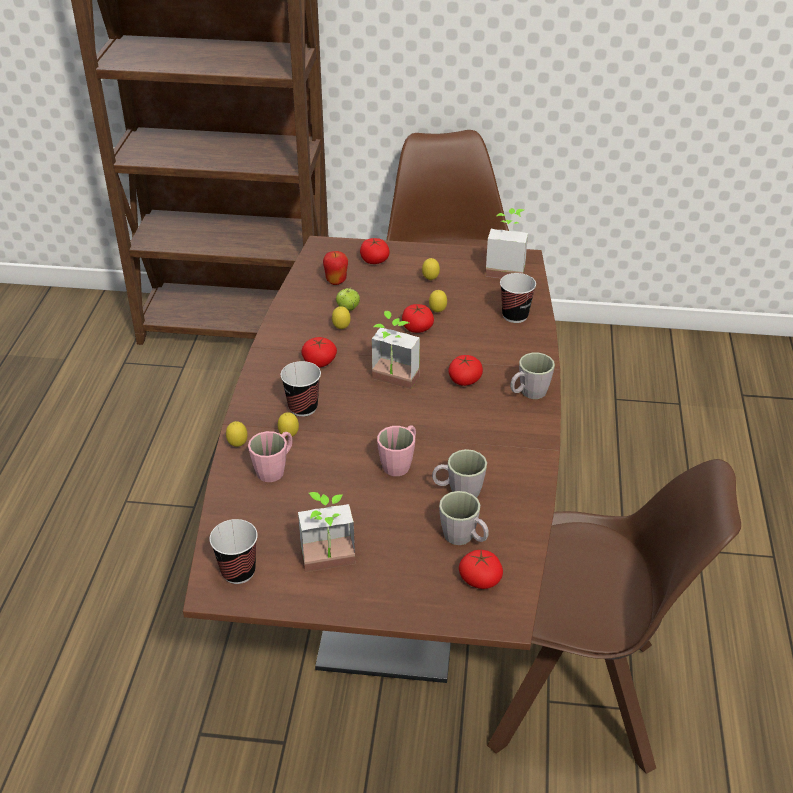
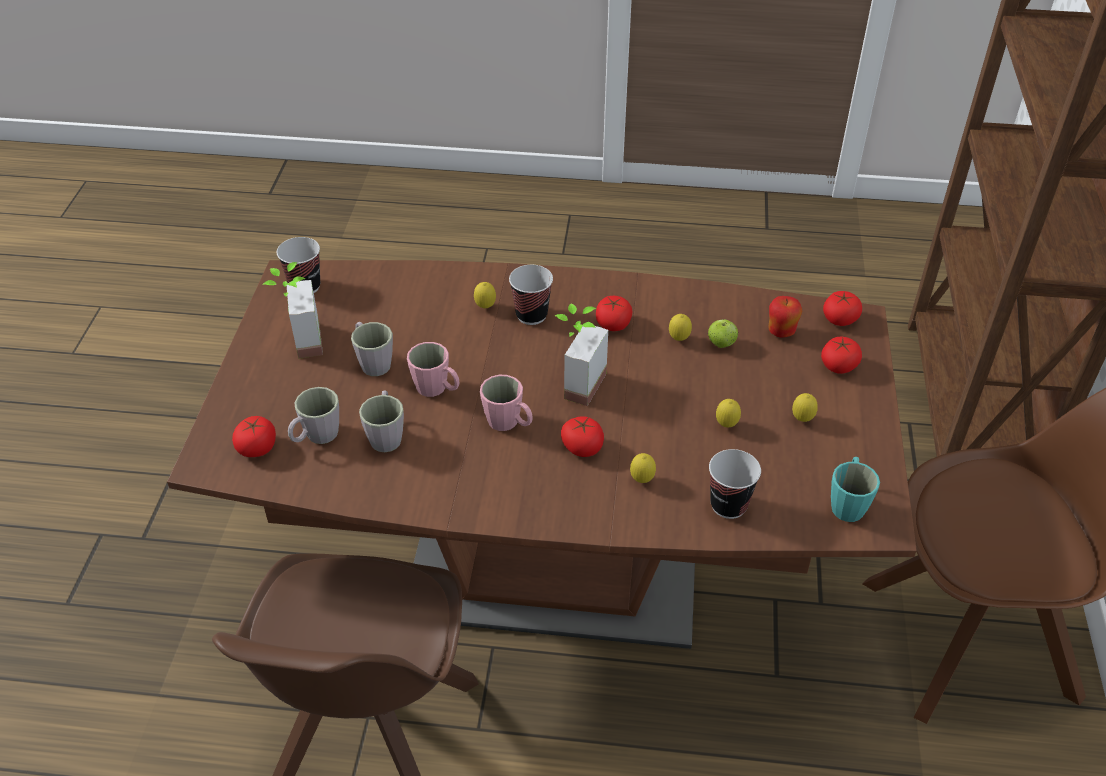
camera: 90 degrees right, 5 degrees up
(238, 445) = (473, 274): lemon -> lemon (642, 480)
(275, 468) = (437, 300): pink mug -> pink mug (509, 423)
(417, 328) = (688, 405): tomato -> tomato (839, 319)
(506, 269) = (848, 502): potted plant -> turquoise mug
(528, 393) = (556, 507): grey mug -> grey mug (372, 362)

